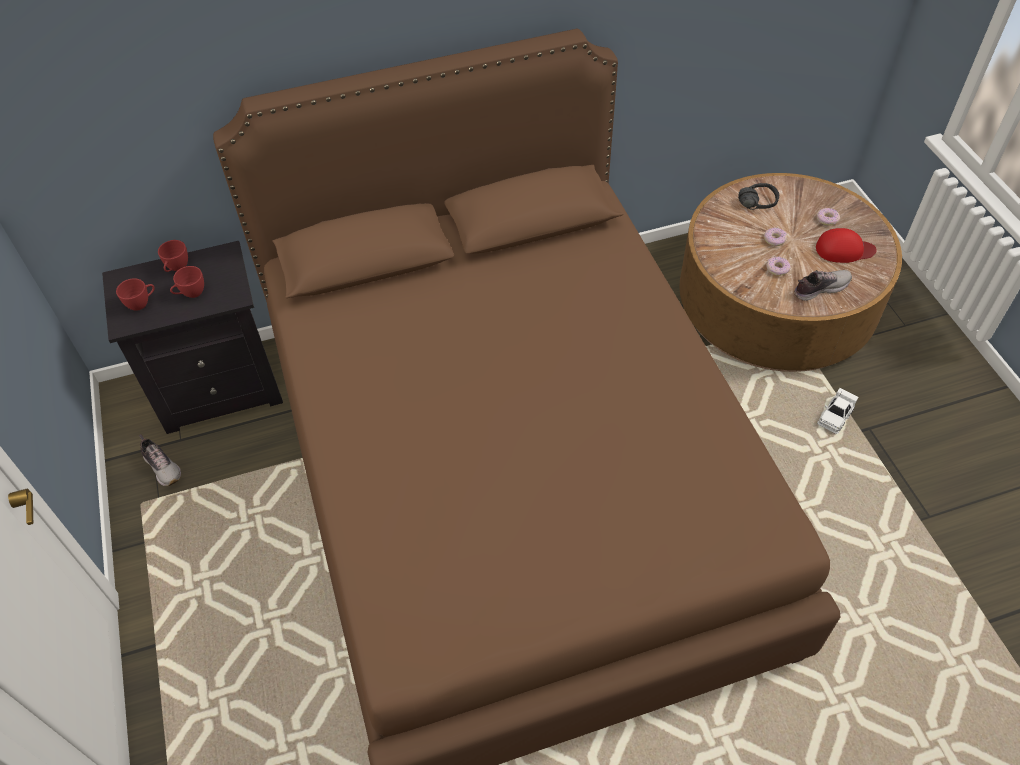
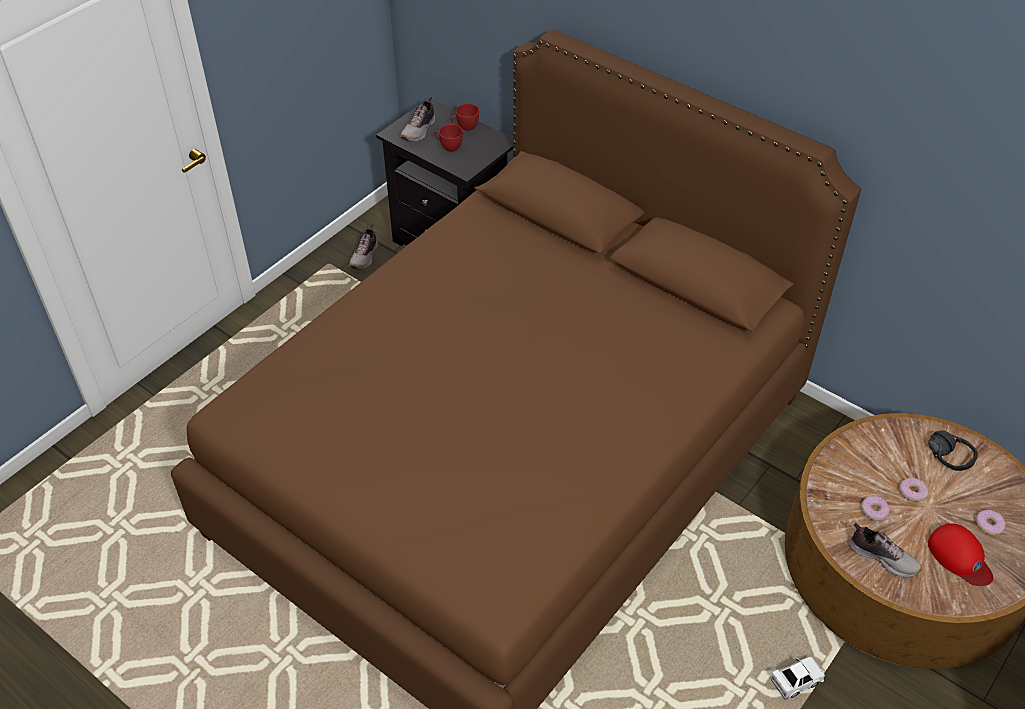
camera: 55 degrees right, 5 degrees down
(142, 303) = (419, 130): red cup -> shoe
(835, 416) = (796, 681): white toy car -> white toy car turned 150 degrees clockwise

